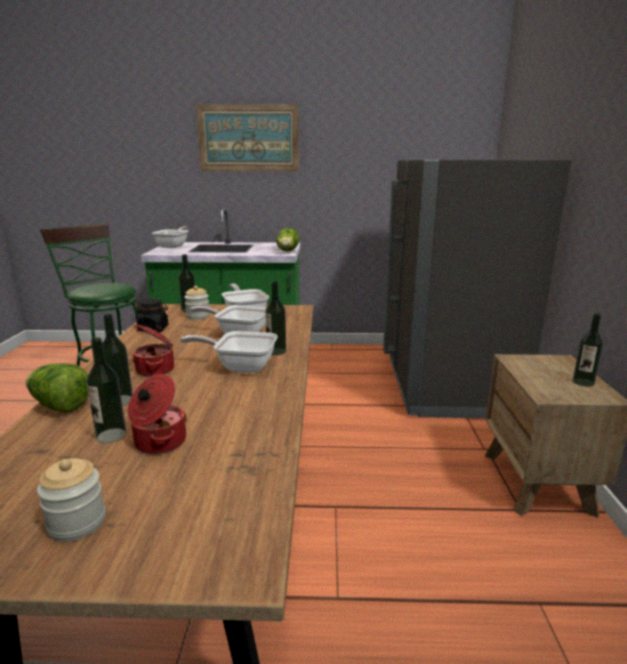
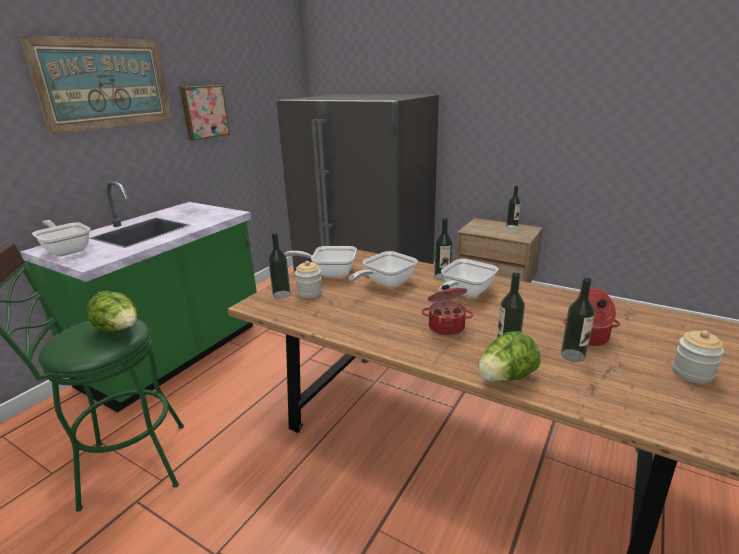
camera: 60 degrees left, 5 degrees up
(153, 329) = (325, 318): black jar -> none
(287, 252) = (226, 211): lettuce -> lettuce (119, 330)
(336, 167) = (204, 112): none -> picture

